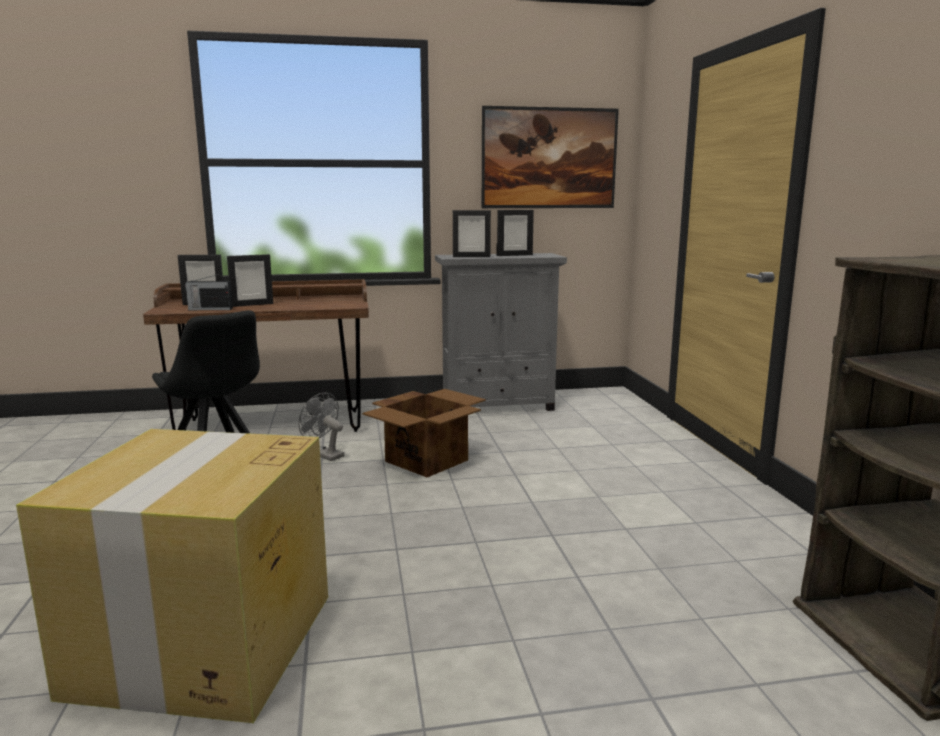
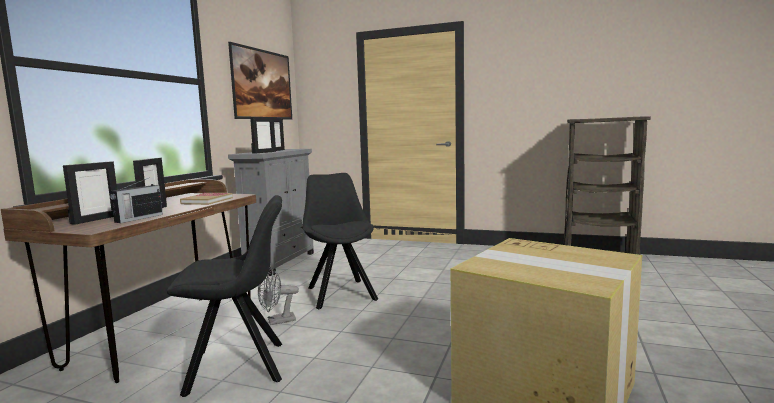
camera: 60 degrees left, 5 degrees down
(310, 305) = (207, 201): none -> book
(427, 460) = (341, 293): cardboard box -> black chair

